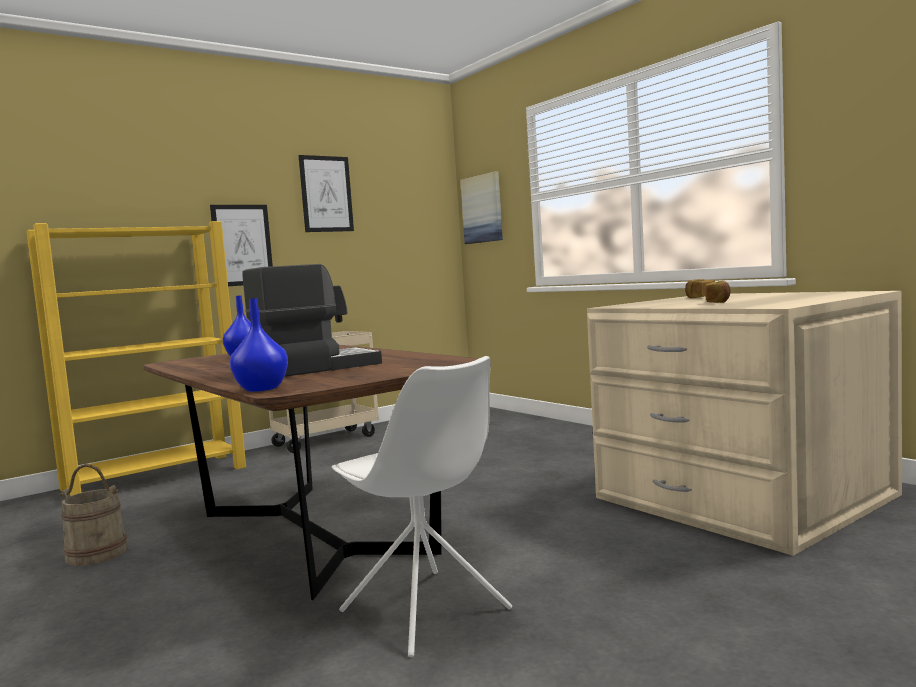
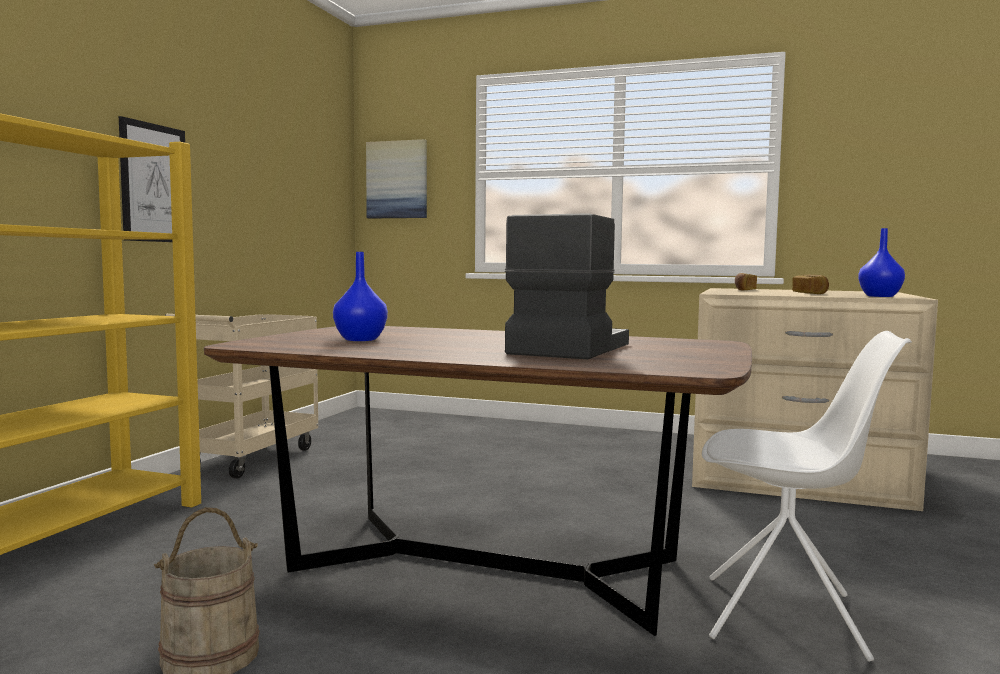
camera: 35 degrees left, 0 degrees up
(260, 389) = (659, 369): blue vase -> blue vase (879, 296)
(326, 194) = (244, 131): picture -> none

